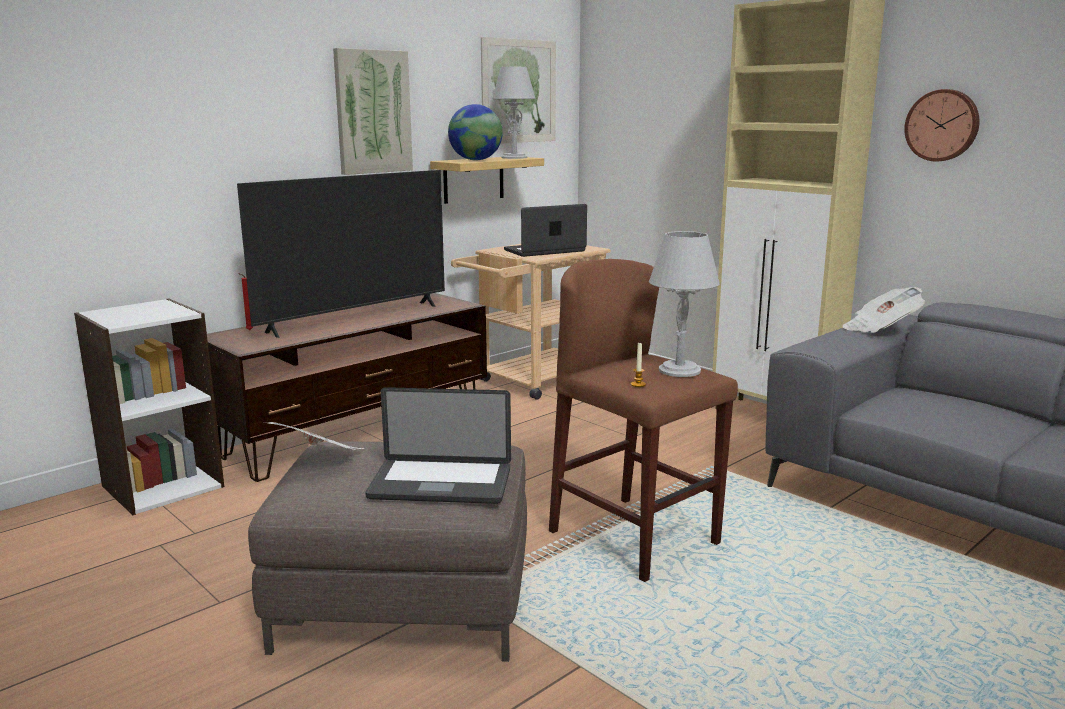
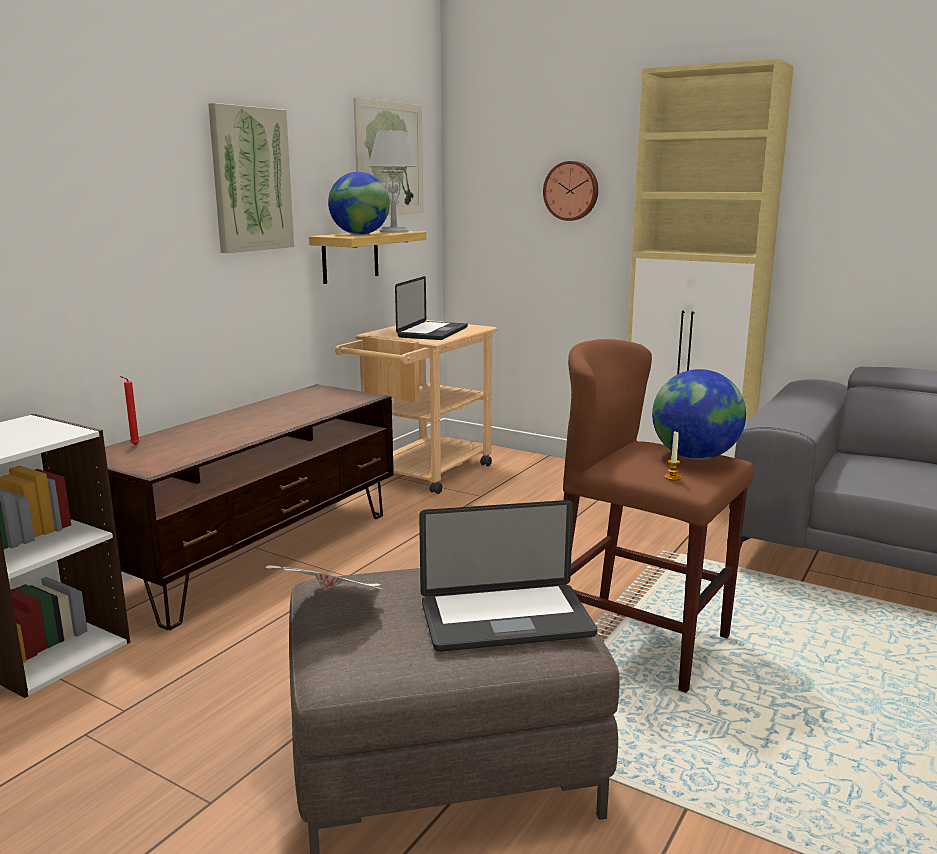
camera: 15 degrees left, 0 degrees up
(355, 318) = (255, 421): television -> none
(544, 251) = (433, 332): laptop -> laptop turned 150 degrees clockwise
(679, 370) = (695, 457): grey table lamp -> globe
(880, 329) = (817, 396): newspaper -> none
(942, 125) = (854, 193): wall clock -> wall clock (571, 191)

